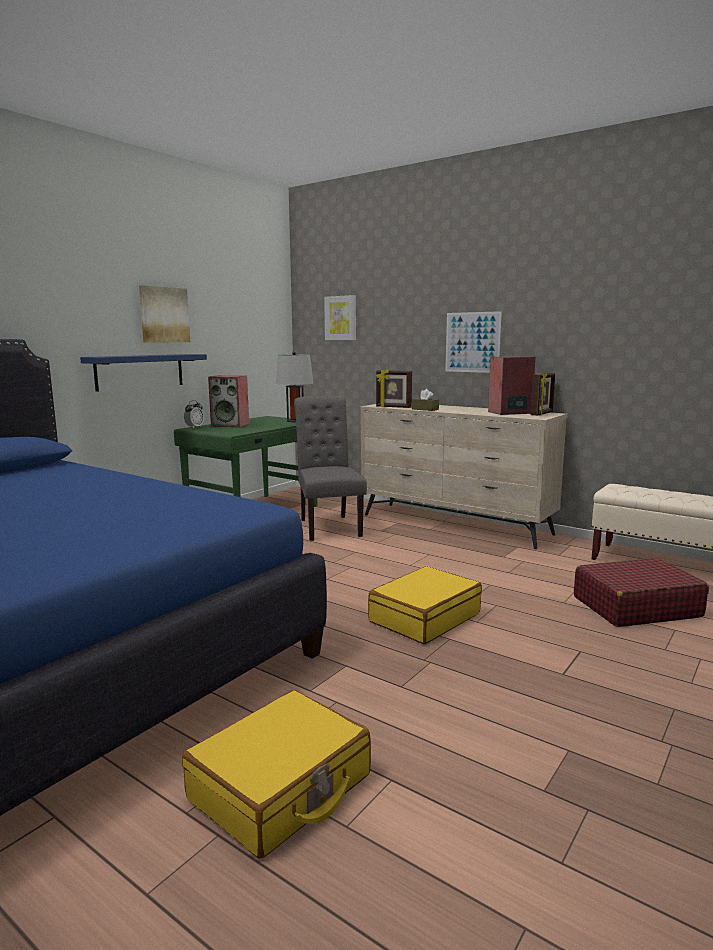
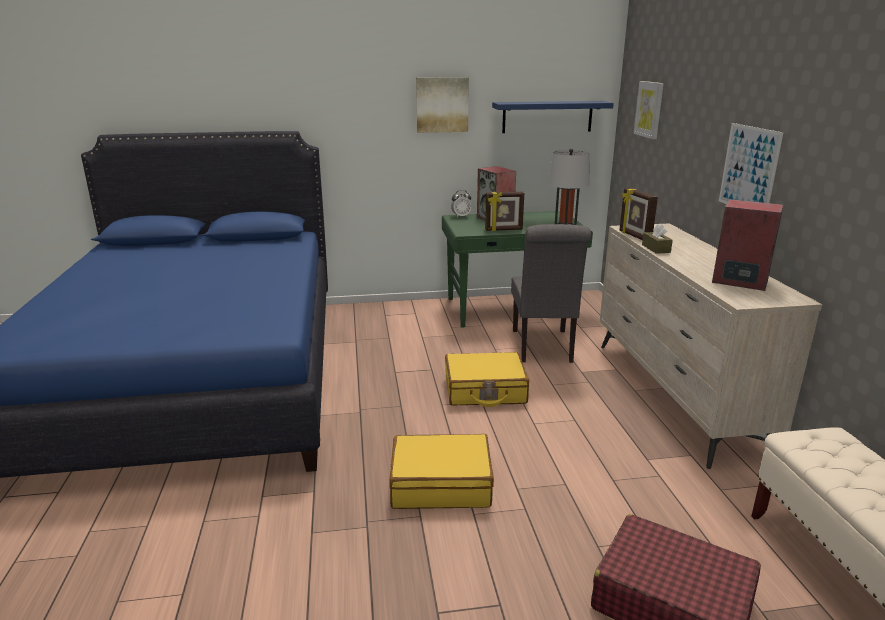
camera: 45 degrees right, 10 degrees up
(140, 371) = (411, 159): blue shelf -> blue shelf (547, 117)
(281, 788) = (137, 551): yellow suitcase -> yellow suitcase (485, 390)
(328, 526) = (543, 348): grey chair -> grey chair turned 150 degrees clockwise
(542, 414) = (775, 296): picture frame -> picture frame (503, 230)

